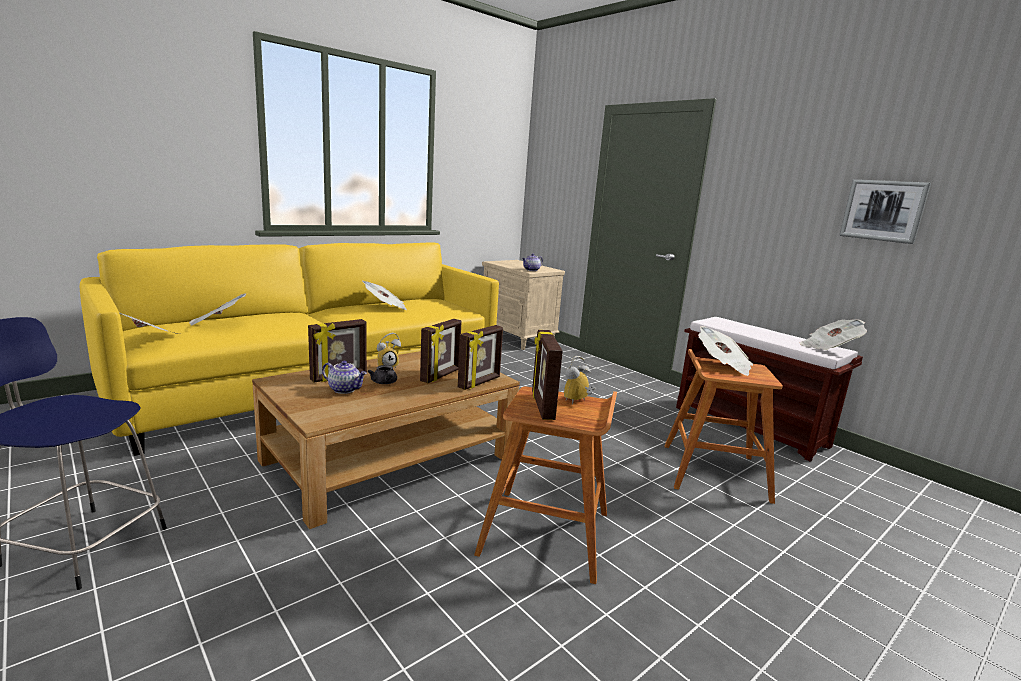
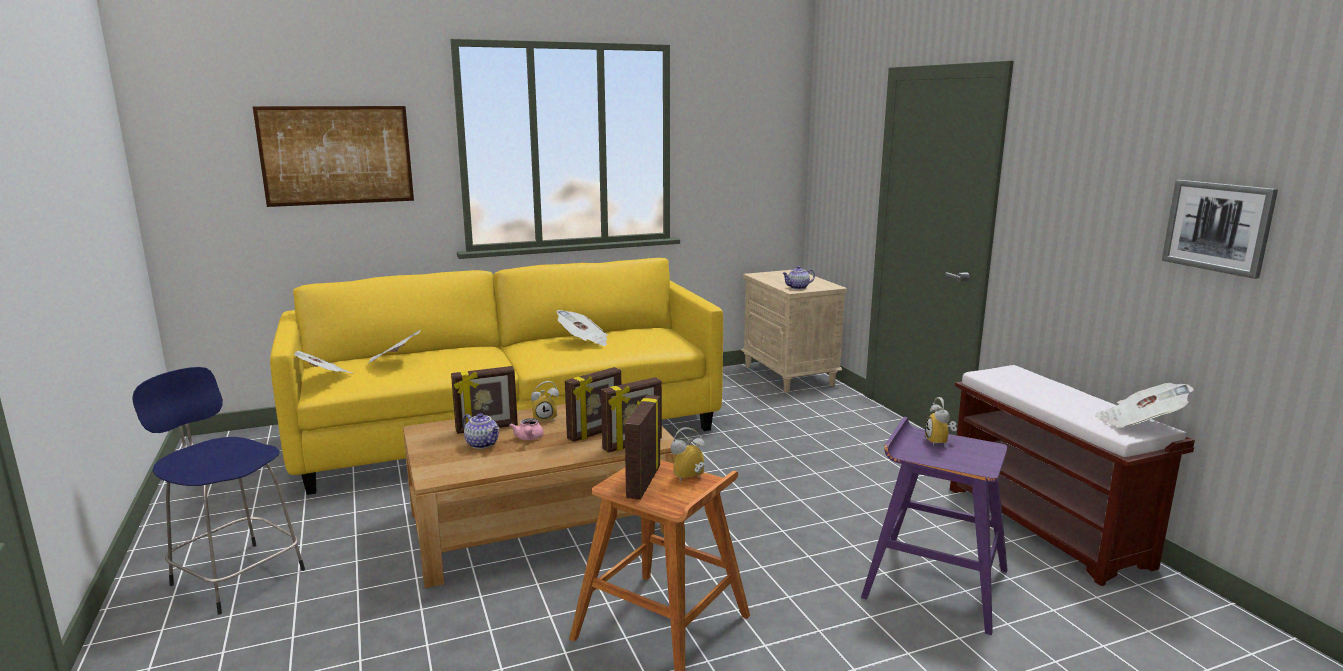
camera: 20 degrees right, 0 degrees up
(137, 127) = (337, 155): none -> picture
(385, 383) = (528, 438): grey teapot -> pink teapot
(713, 471) = (934, 582): brown stool -> purple stool
(723, 365) = (940, 442): newspaper -> alarm clock

